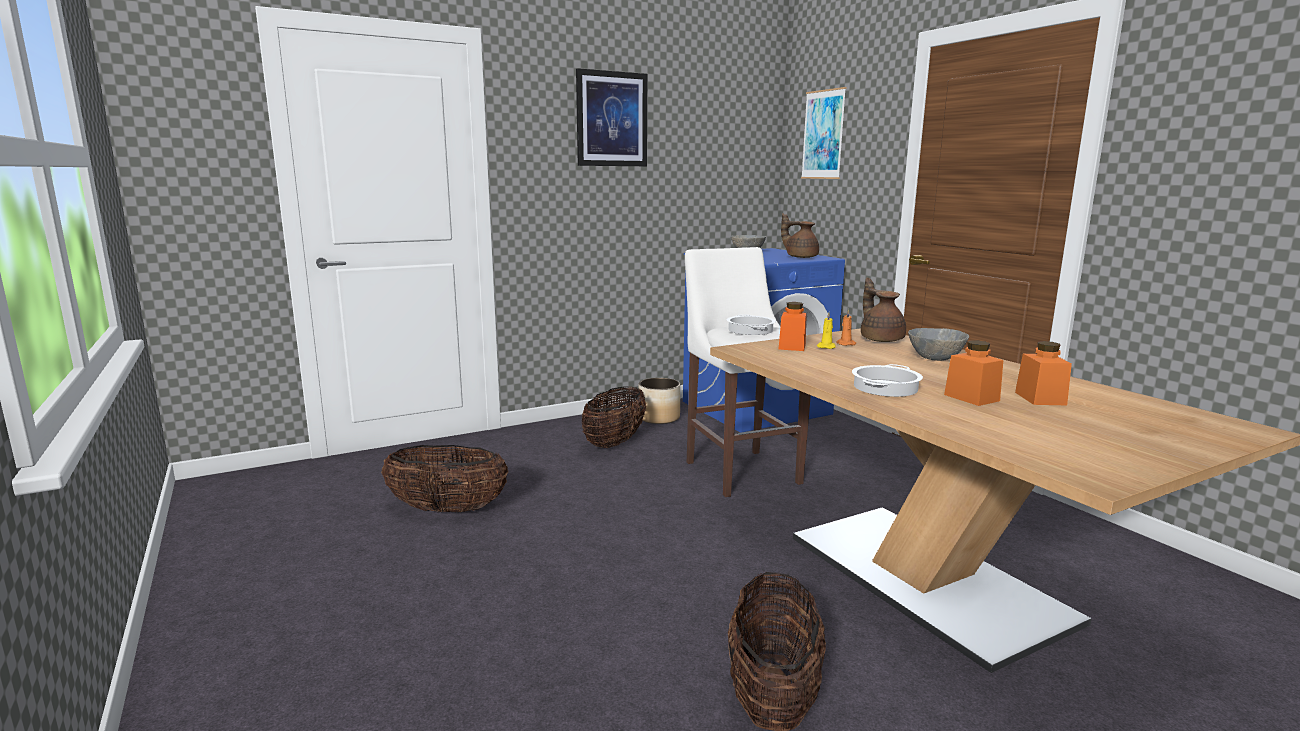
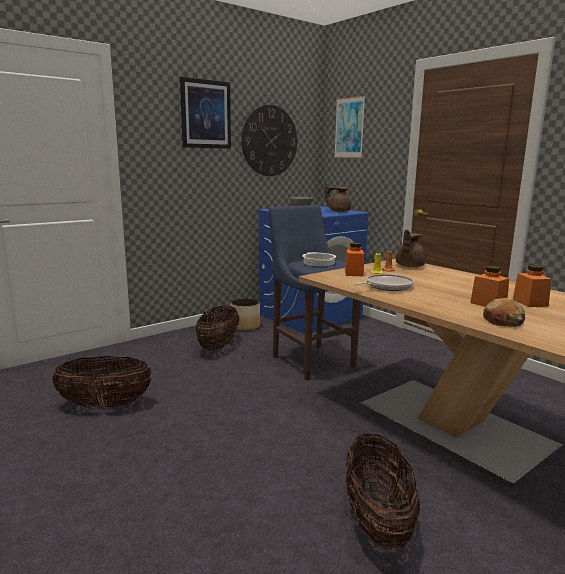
camera: 10 degrees left, 0 degrees up
(705, 155) = (269, 141): none -> wall clock
(740, 470) = (311, 360): white stool -> blue stool
(830, 366) = (386, 286): none -> frying pan
(880, 339) = (409, 266): brown teapot -> brown teapot turned 120 degrees counterclockwise
(886, 388) = (431, 300): cooking pot -> none
(935, 358) = (450, 278): grey bowl -> none
(979, 422) = (503, 321): none -> bread

